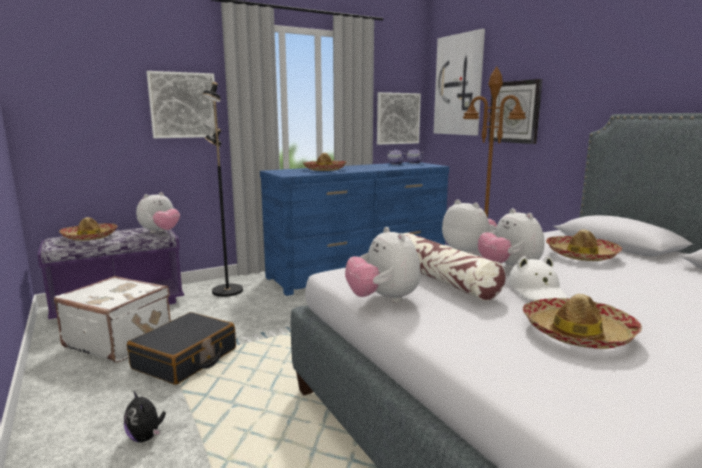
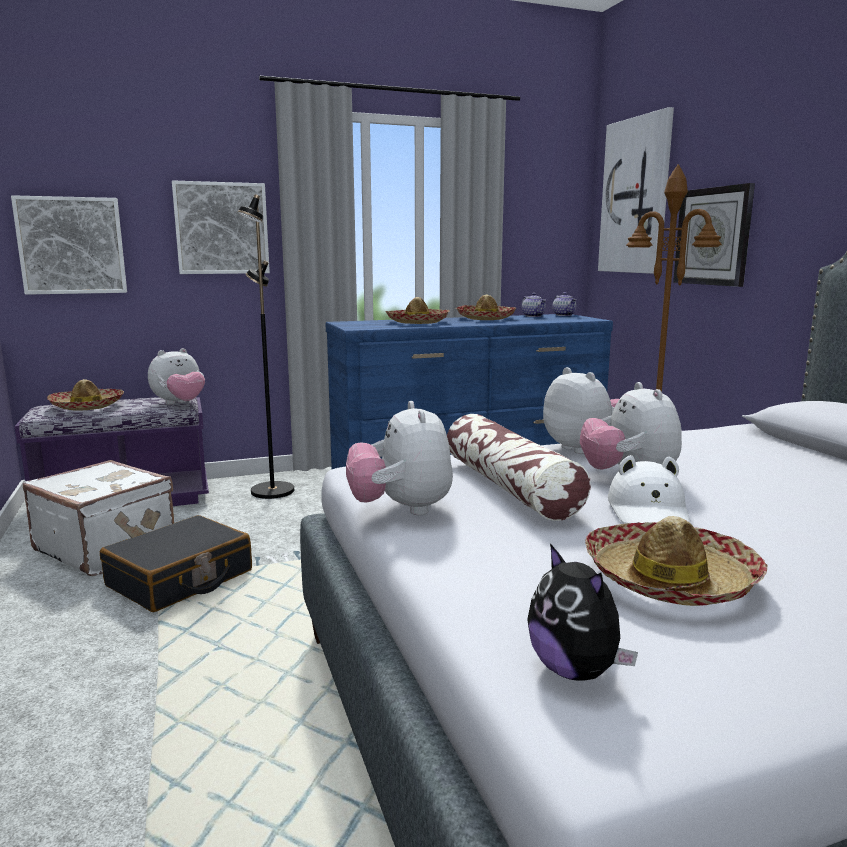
camera: 10 degrees right, 0 degrees up
(146, 437) = (88, 678): plush toy -> plush toy (575, 670)
(397, 118) = (543, 248): picture -> picture (72, 246)
(581, 255) = (765, 462): hat -> hat (486, 318)

